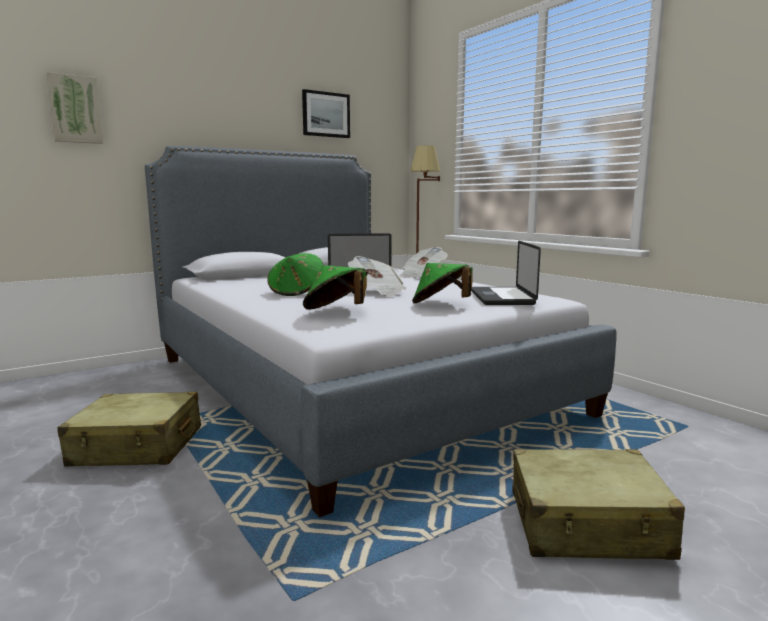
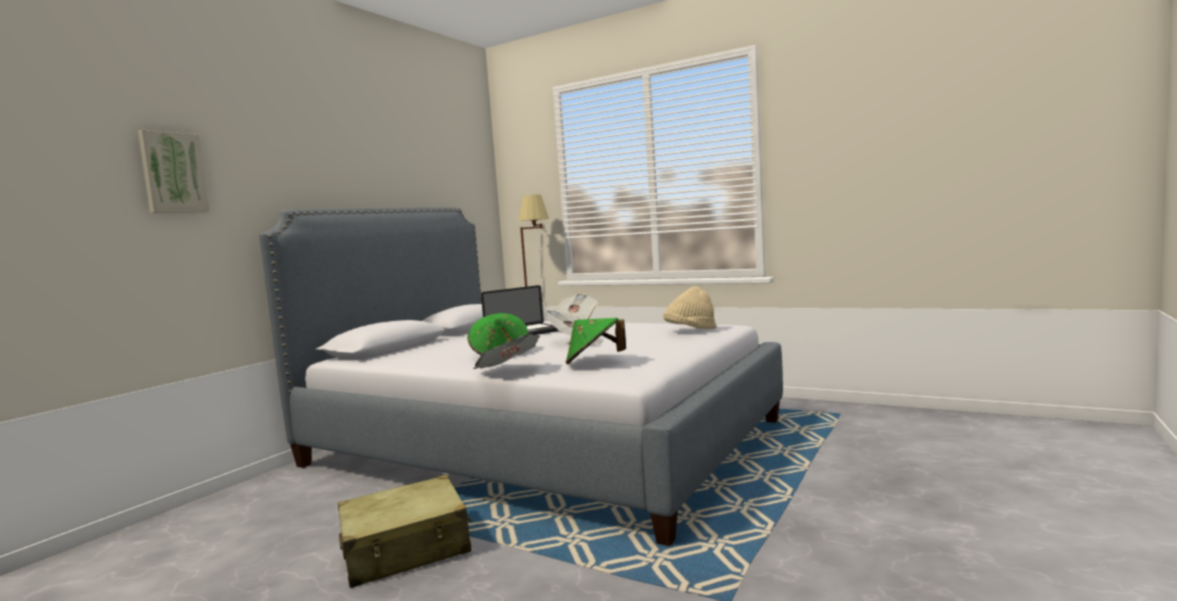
camera: 25 degrees left, 5 degrees down
(262, 307) = (507, 371): none -> newspaper
(326, 114) = (425, 166): picture -> none
(440, 304) = (657, 343): green hat -> none
(501, 297) = (690, 330): laptop -> beige hat
(587, 525) = (854, 493): beige suitcase -> none

